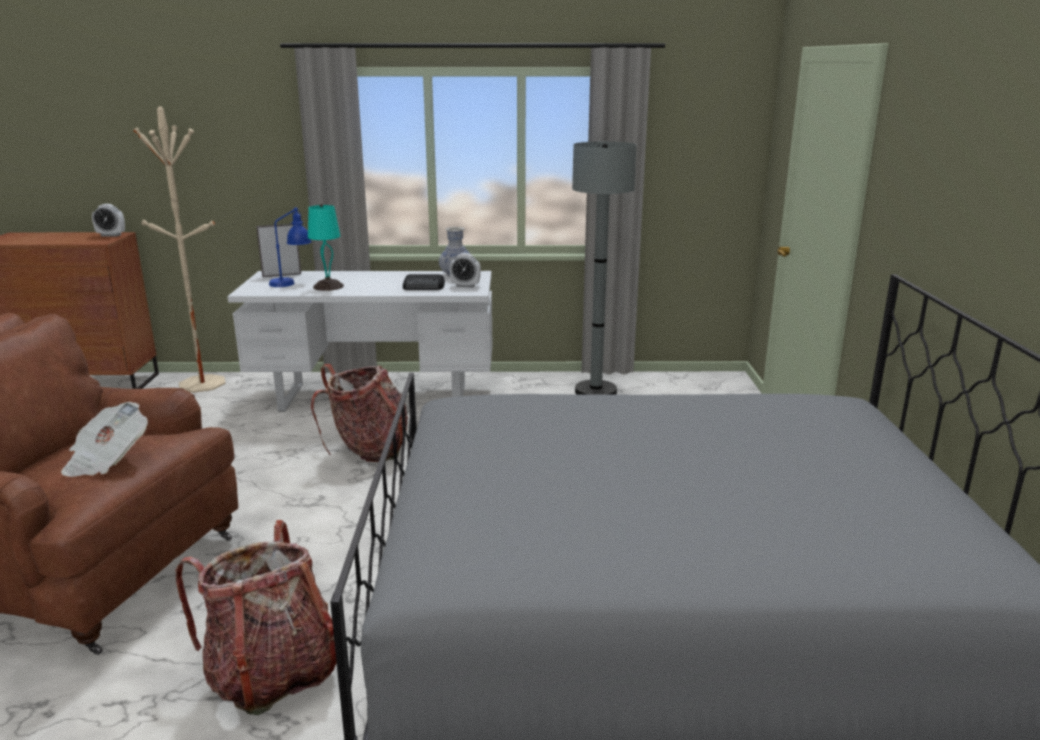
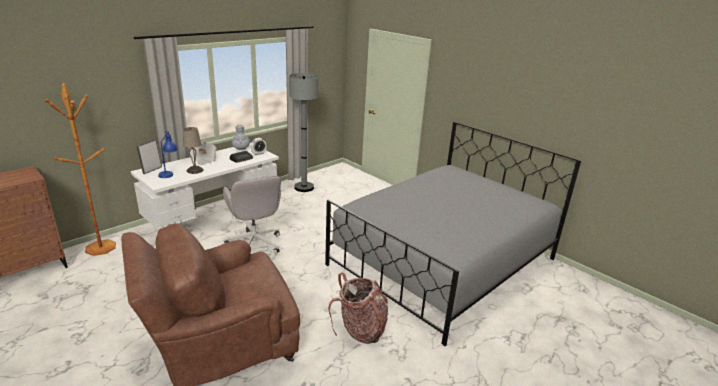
camera: 45 degrees left, 5 degrees up
(107, 460) = (258, 280): newspaper -> newspaper (203, 160)
(111, 235) = (24, 172): alarm clock -> none
(202, 383) = (101, 247): beige clothes rack -> orange clothes rack
(329, 286) = (195, 170): turquoise table lamp -> beige table lamp
(368, 450) = (254, 245): backpack -> grey office chair

